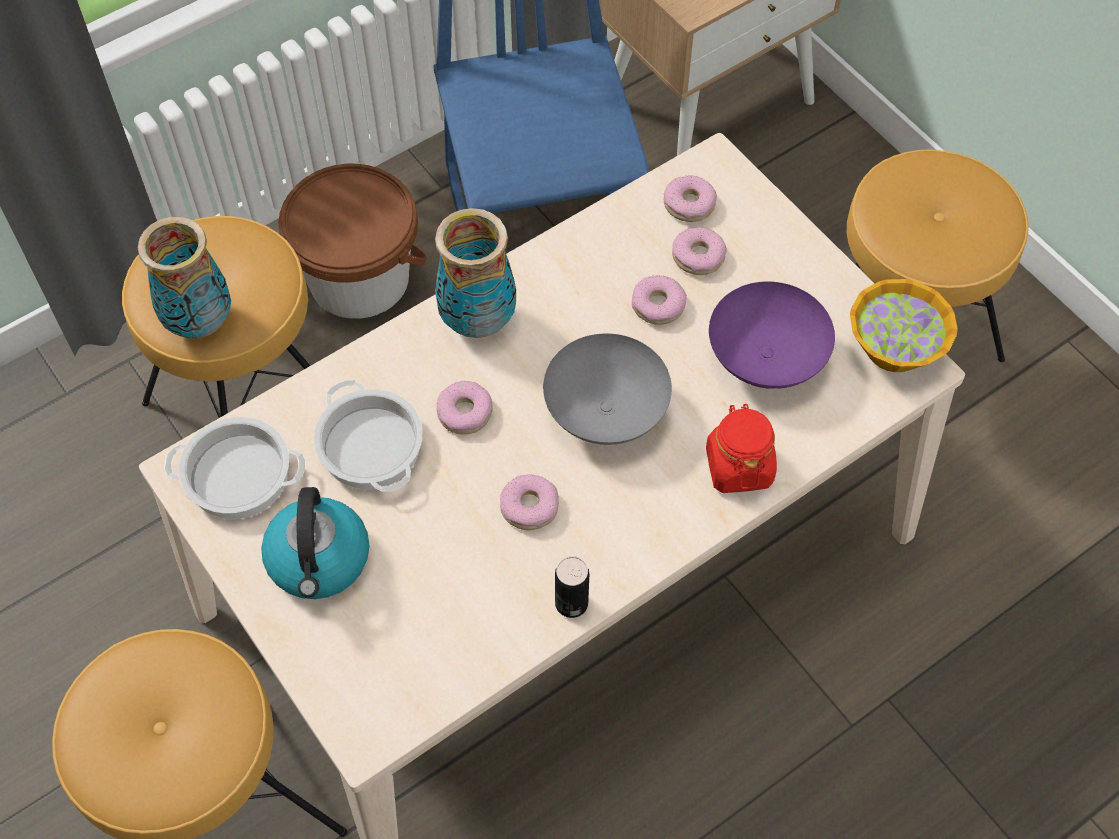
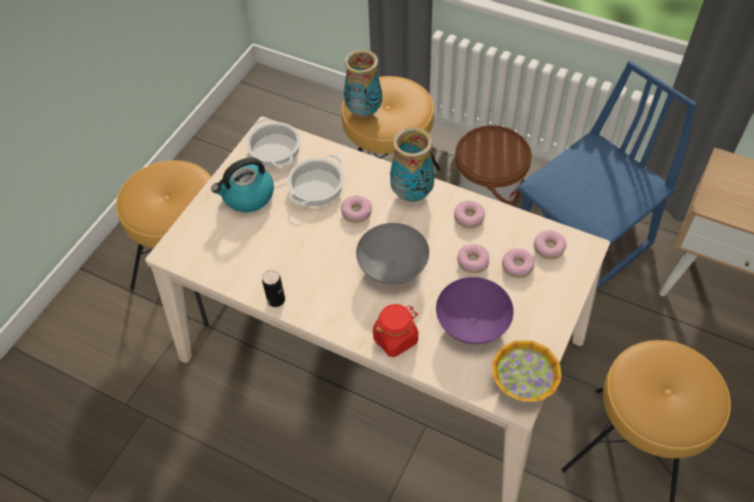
camera: 65 degrees right, 5 degrees down
(529, 507) = (319, 260): donut -> donut (468, 217)

